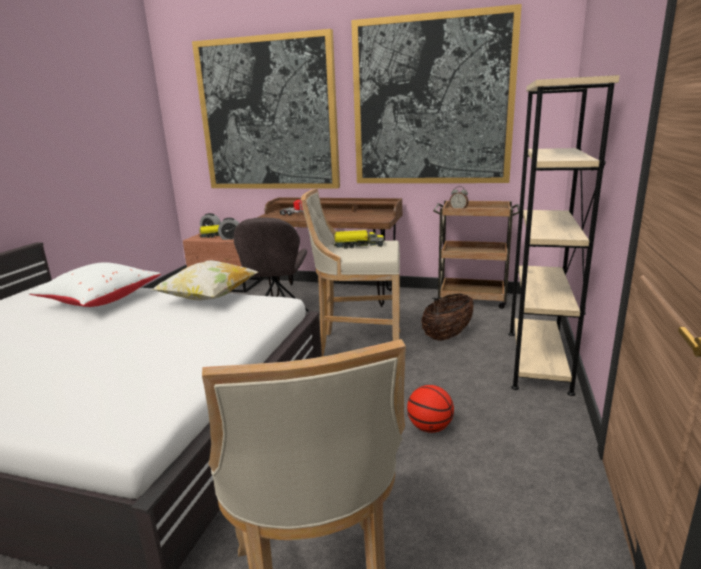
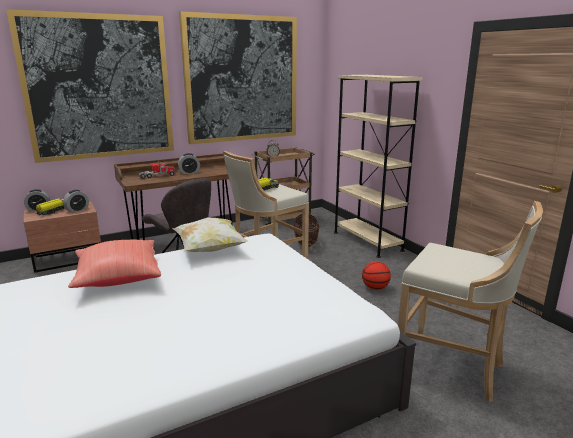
camera: 45 degrees left, 0 degrees up
(100, 301) = (118, 278): white pillow -> red pillow
(334, 215) = (189, 172): none -> alarm clock

